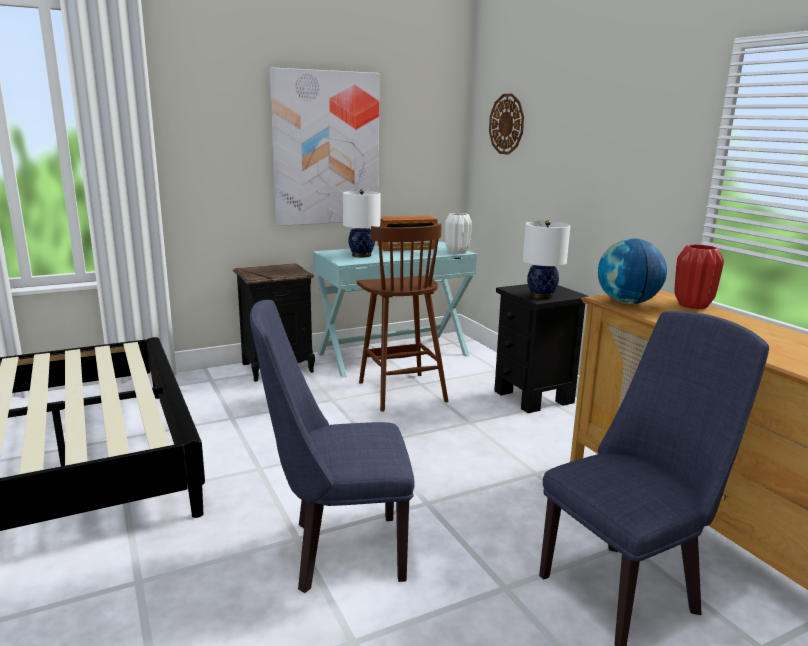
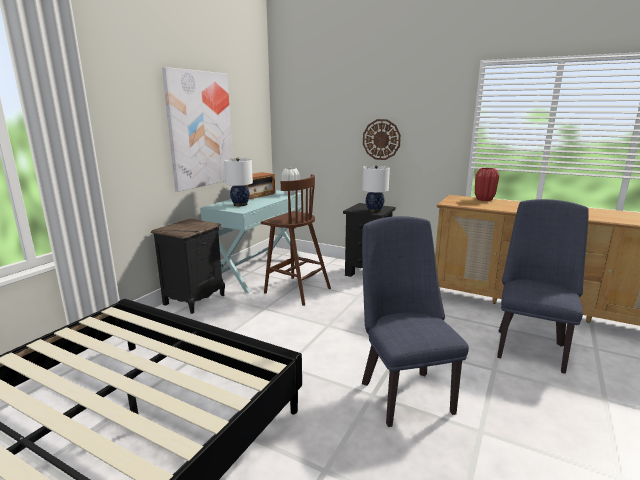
camera: 35 degrees left, 0 degrees up
(336, 552) = (403, 391): blue chair -> blue chair turned 120 degrees clockwise
(506, 124) = (308, 108): wall clock -> wall clock (381, 139)
(627, 302) = (460, 203): globe -> none

